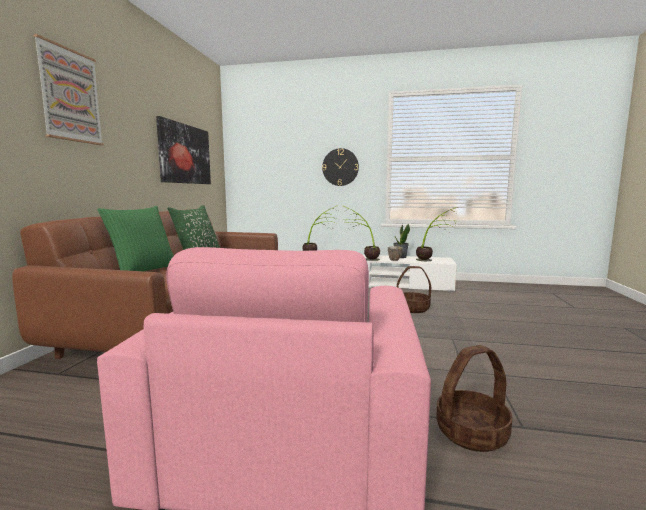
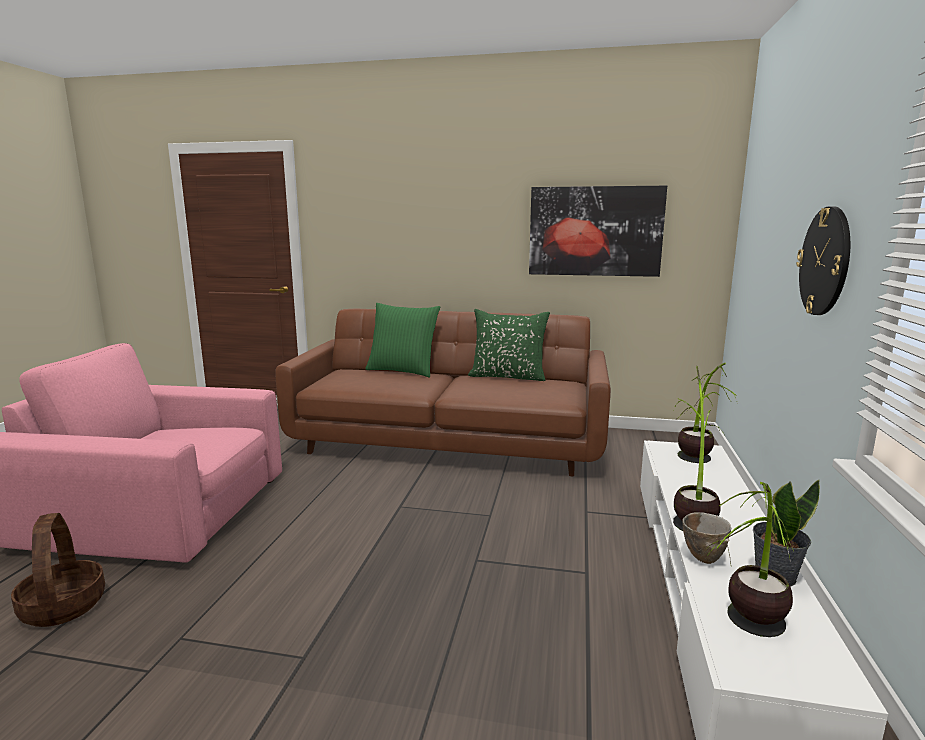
camera: 90 degrees right, 5 degrees up
(70, 95) = (405, 195): picture -> none
(412, 308) = (497, 634): basket -> none

